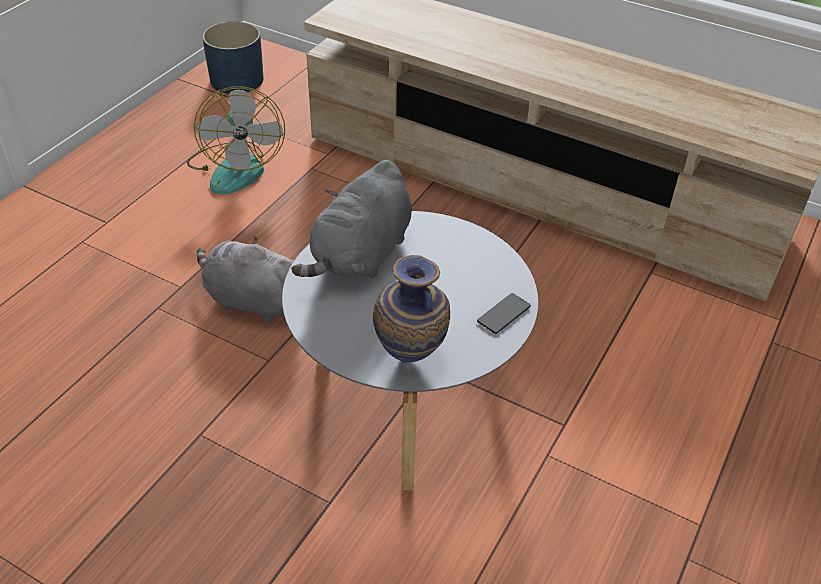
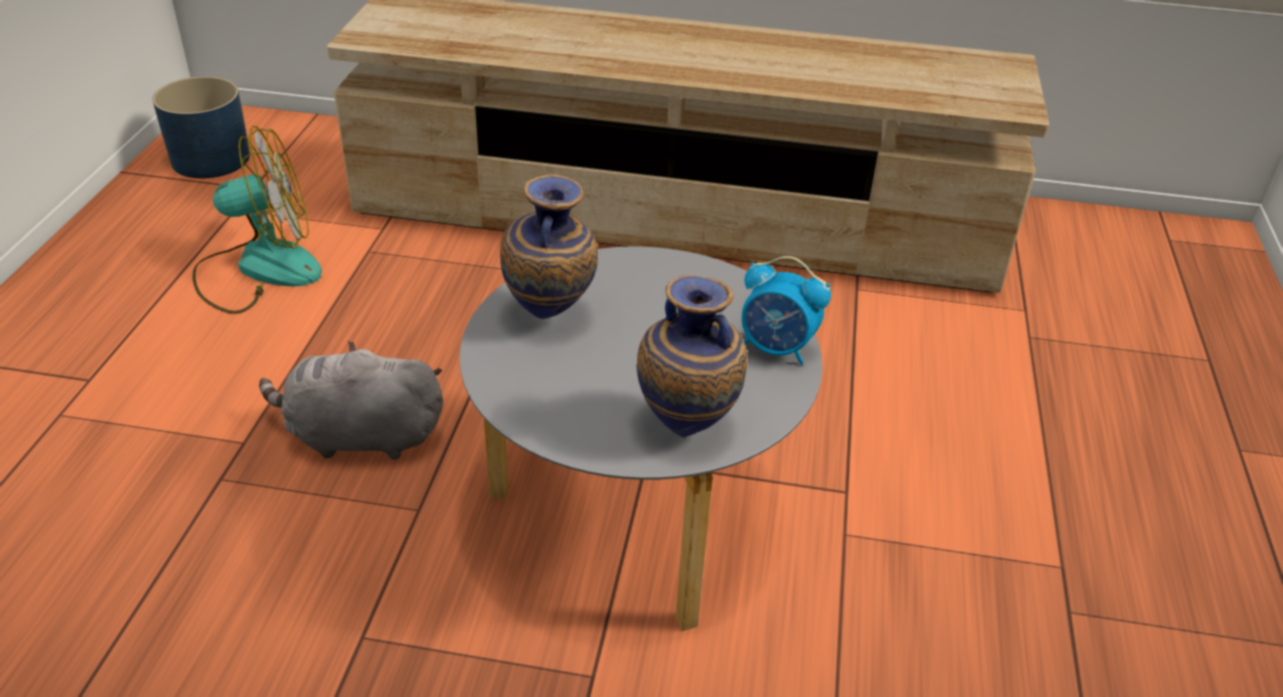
camera: 20 degrees left, 5 degrees down
(236, 167) = (259, 269): fan -> fan turned 75 degrees counterclockwise
(361, 255) = (551, 318): grey plush toy -> vase
(504, 314) = (777, 348): phone -> alarm clock

